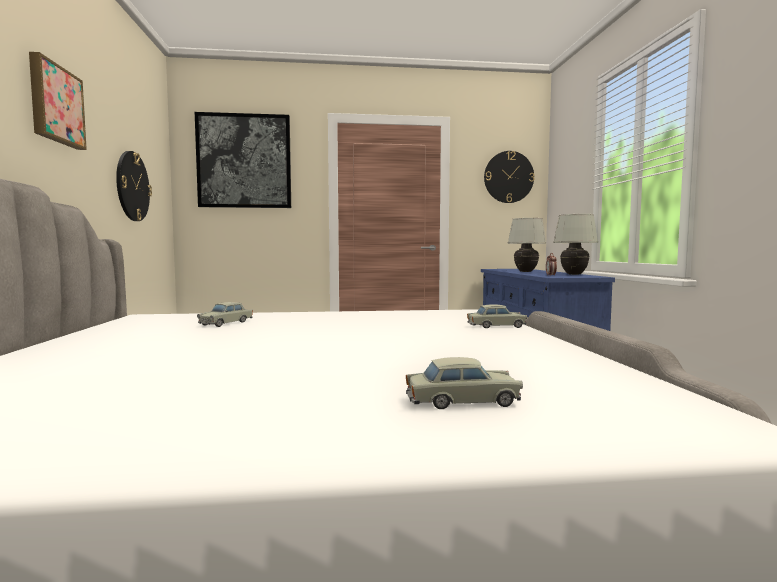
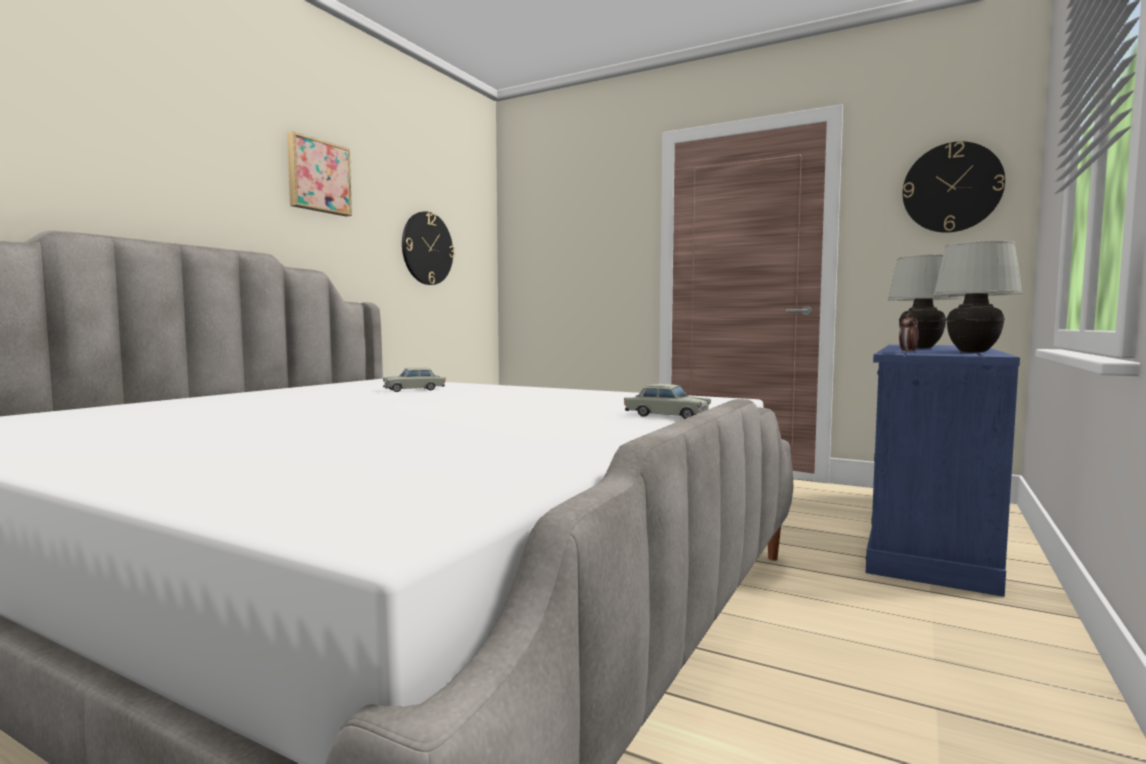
camera: 35 degrees right, 0 degrees up
(244, 161) = (566, 209): picture -> none
(462, 401) = (296, 462): beige toy car -> none

